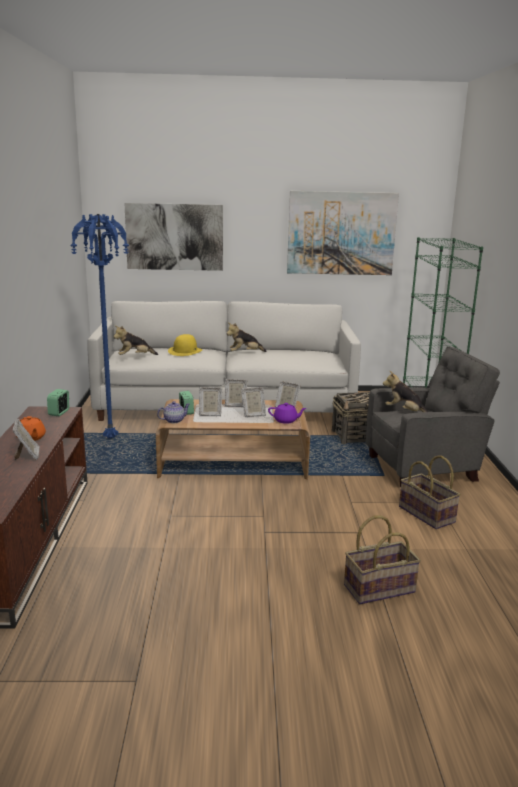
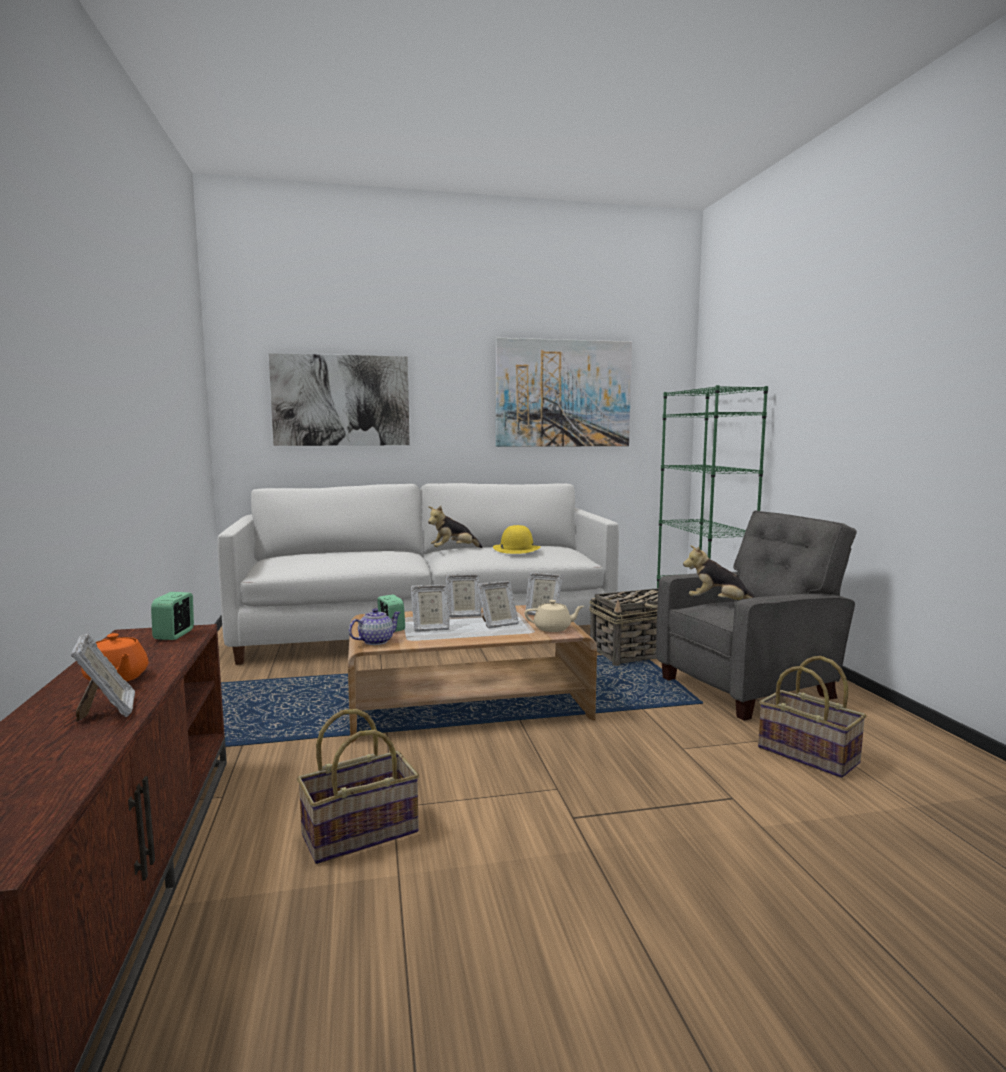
camera: 10 degrees left, 10 degrees down
(111, 437) = (259, 686): blue floor lamp -> none
(135, 357) = (292, 562): plush toy -> none
(185, 351) = (366, 552): yellow hat -> yellow hat (516, 549)
(286, 420) = (553, 628): purple teapot -> beige teapot
(379, 588) = (841, 906): basket -> basket (360, 832)

